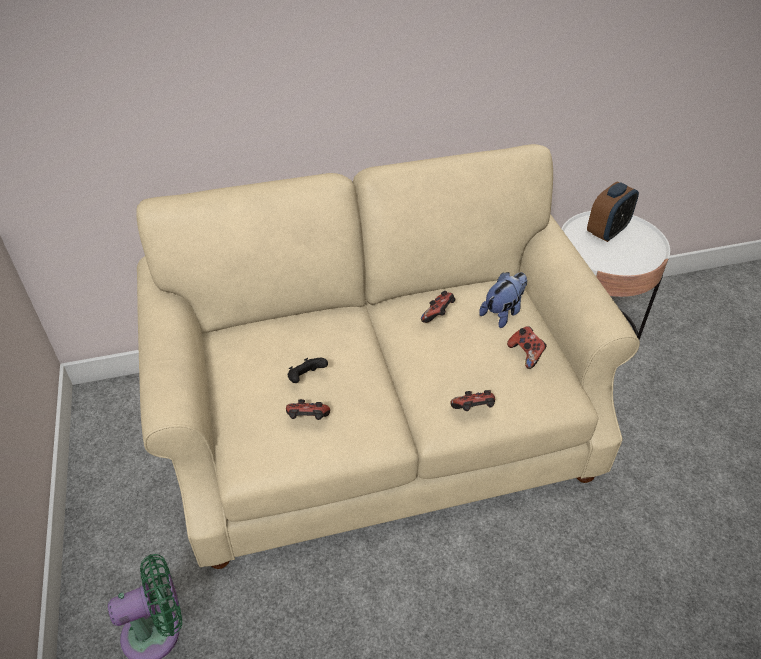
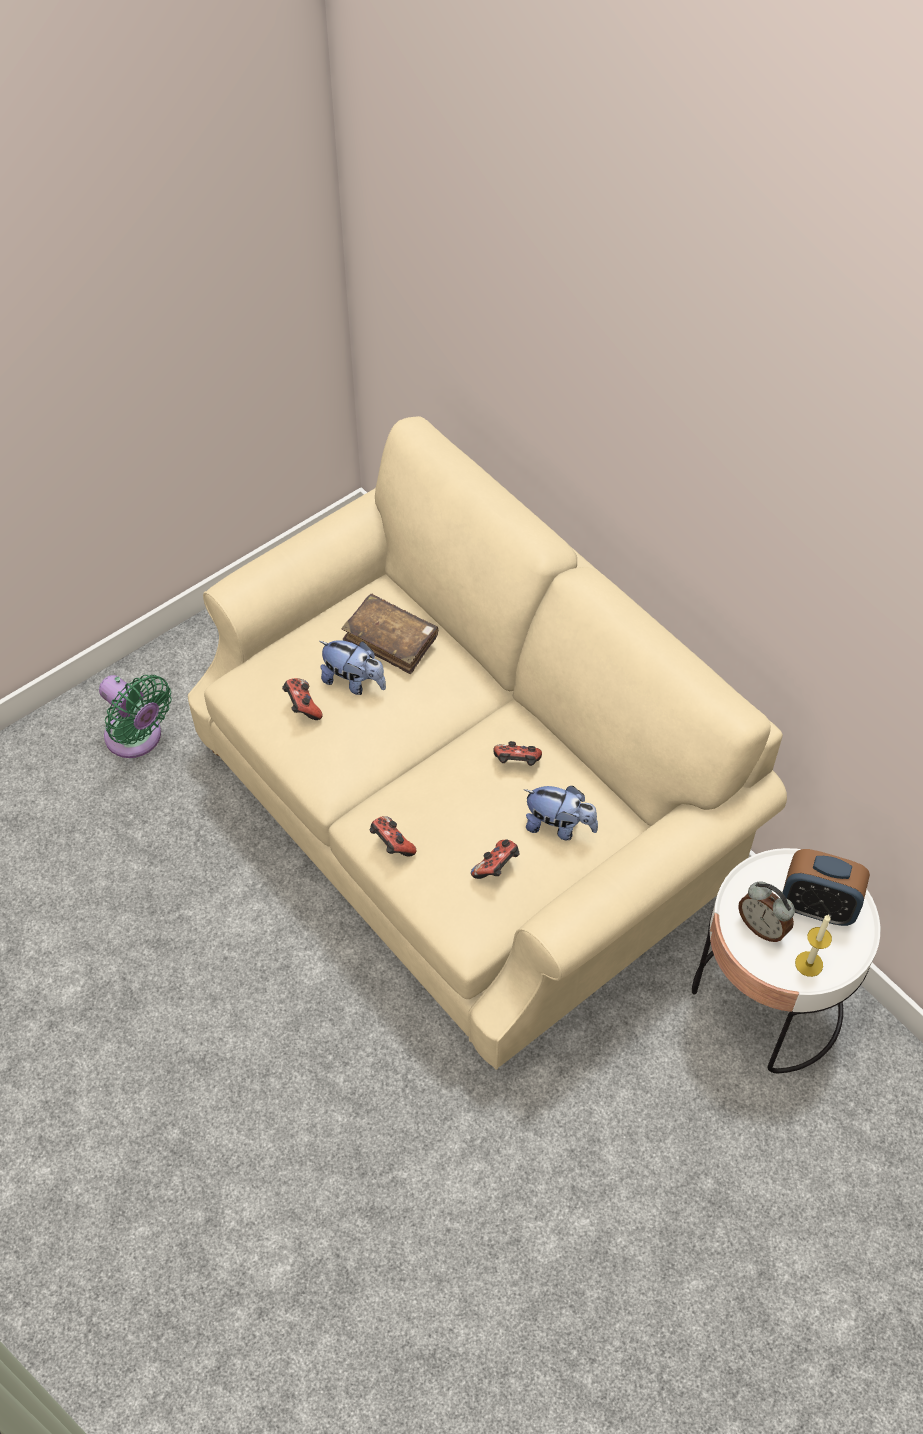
camera: 65 degrees right, 10 degrees up
(282, 343) = (391, 640): none -> brown book
(306, 378) = (354, 682): black game controller -> plush toy
(613, 257) = (762, 927): none -> alarm clock
(646, 248) = (809, 964): none -> candle

